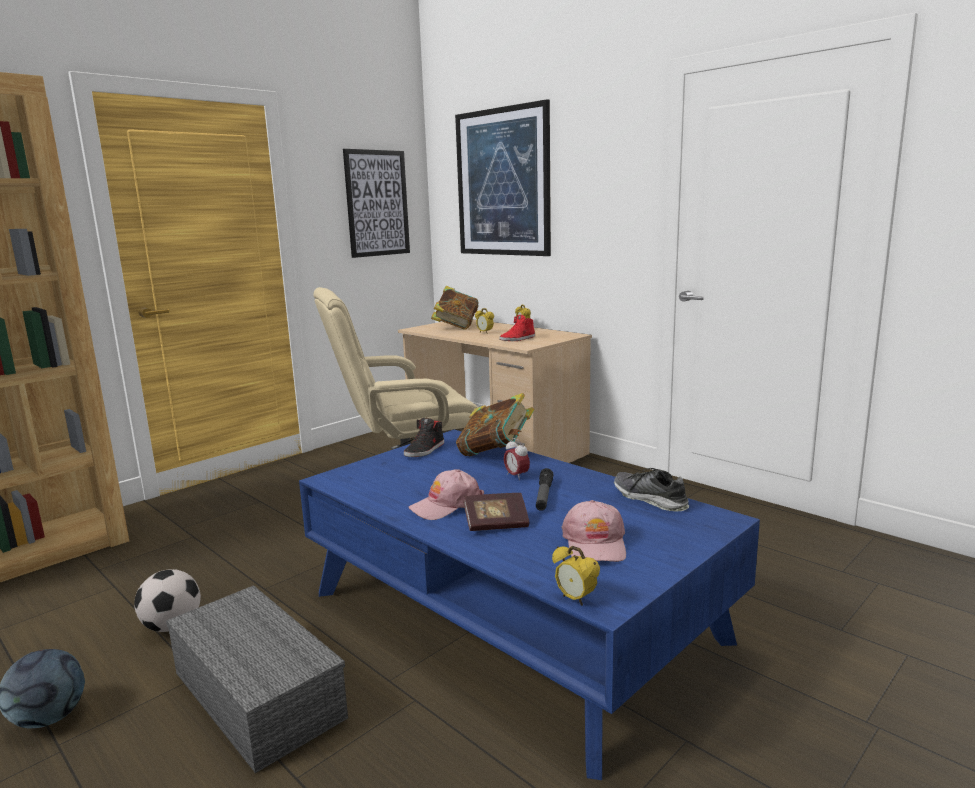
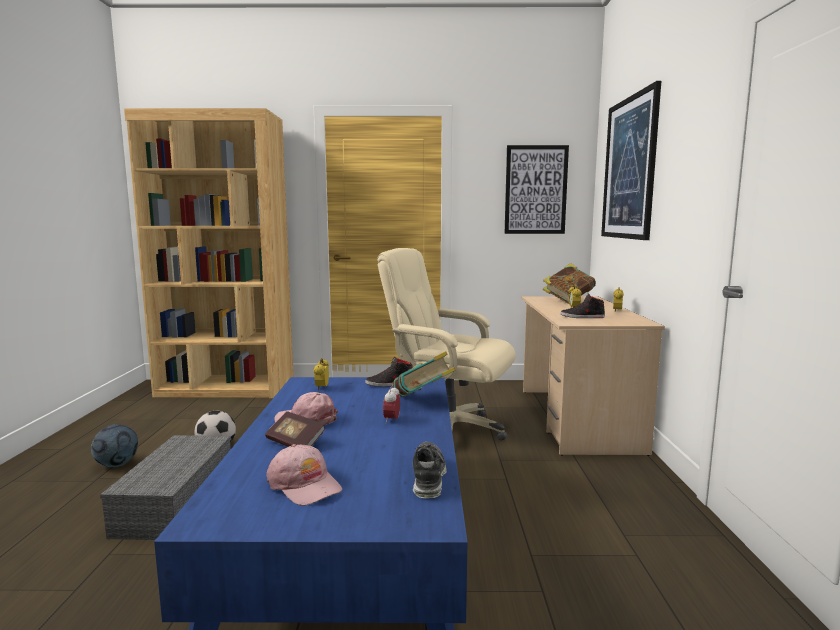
camera: 45 degrees right, 5 degrees down
(517, 339) = (582, 317): red shoe -> black shoe
(544, 495) = (370, 439): flashlight -> none
(575, 599) = (196, 509): alarm clock -> alarm clock (322, 388)
(595, 543) = (305, 485): pink cap -> pink cap turned 90 degrees counterclockwise

